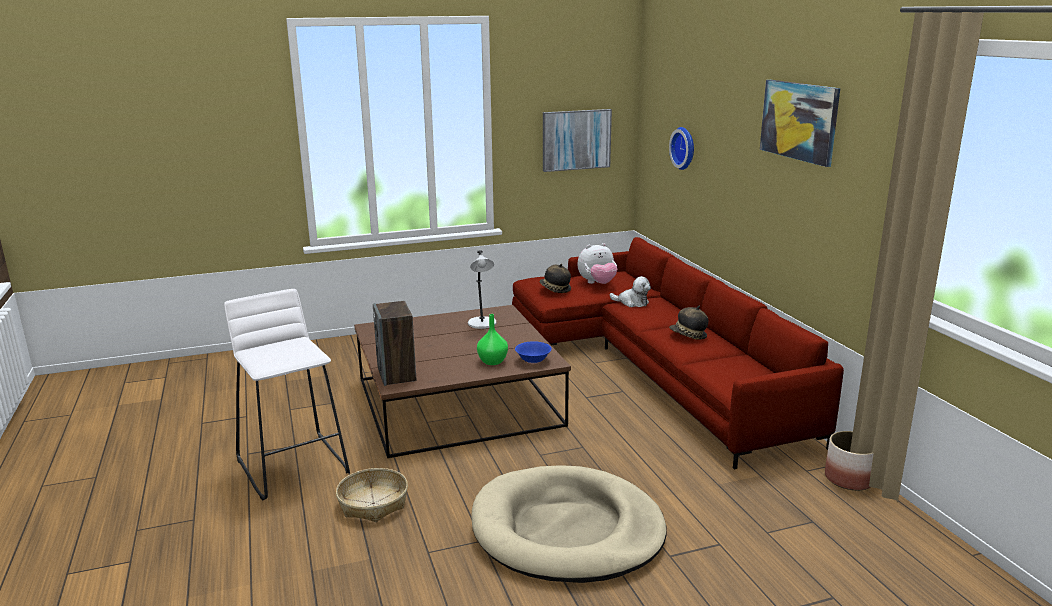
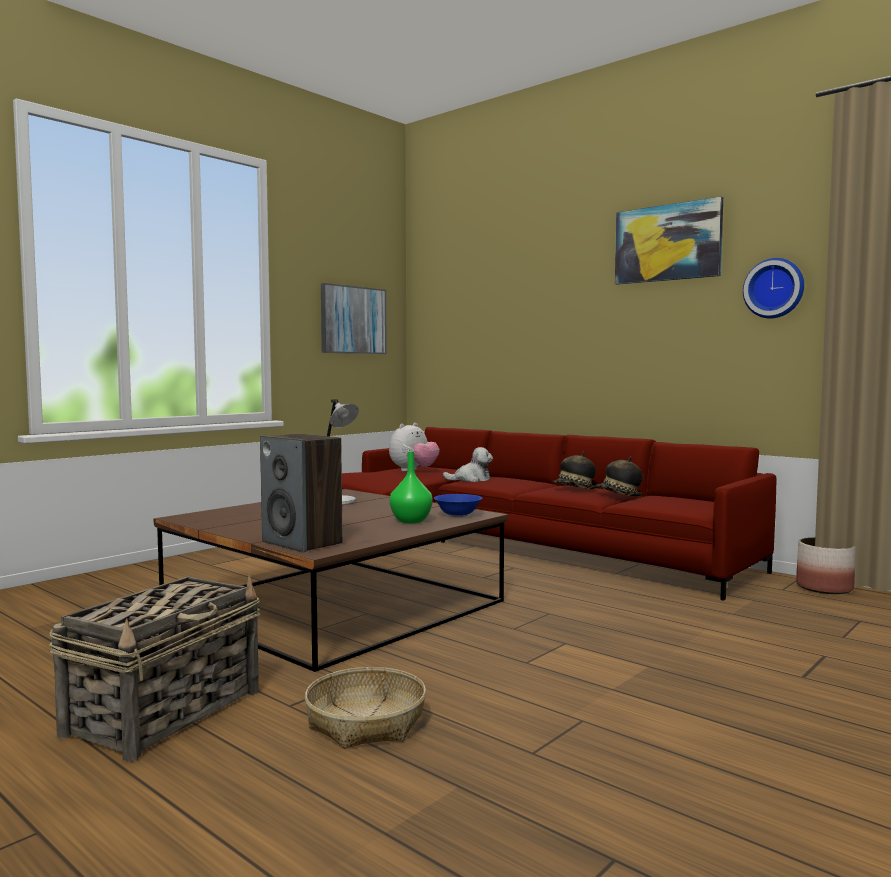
camera: 30 degrees left, 15 degrees down
(294, 465) = (166, 712): white stool -> basket
(555, 289) = (376, 476): hat -> hat (619, 495)
(567, 530) = (662, 683): beige dog bed -> none
(685, 148) = (489, 315): wall clock -> wall clock (774, 288)

